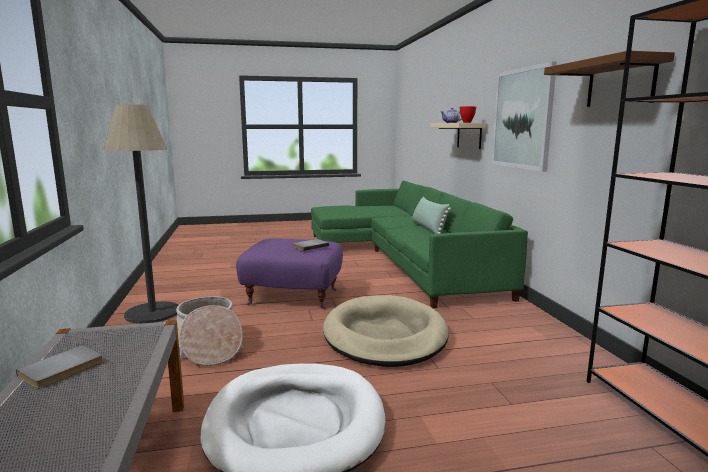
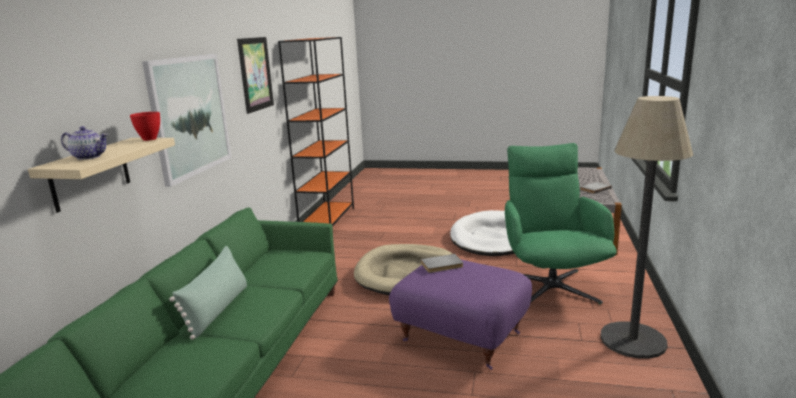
camera: 155 degrees left, 5 degrees up
(208, 347) = (551, 286): basket -> green armchair
(620, 83) = (255, 74): brown shelf -> picture

